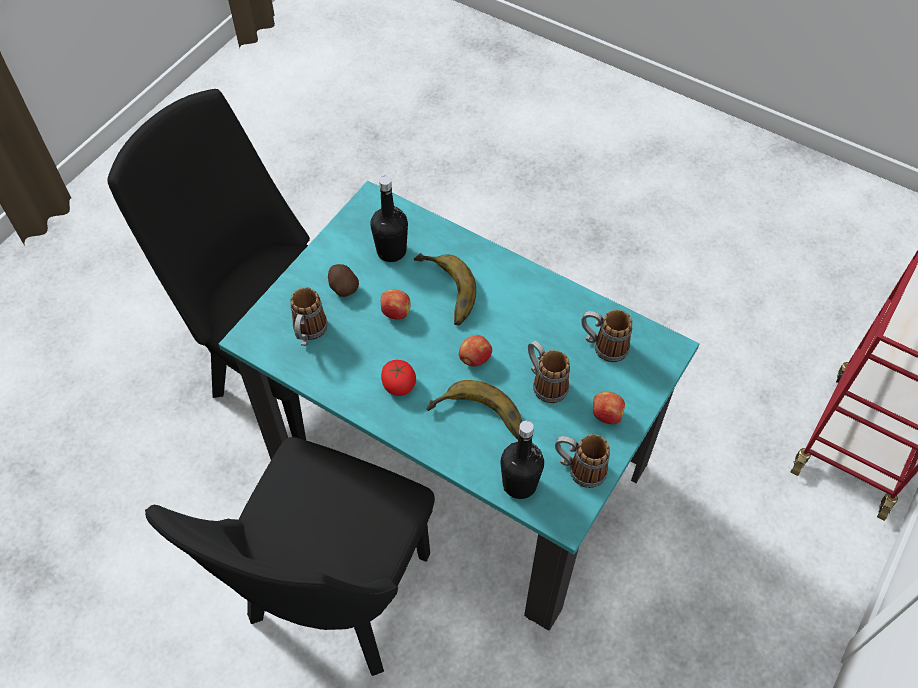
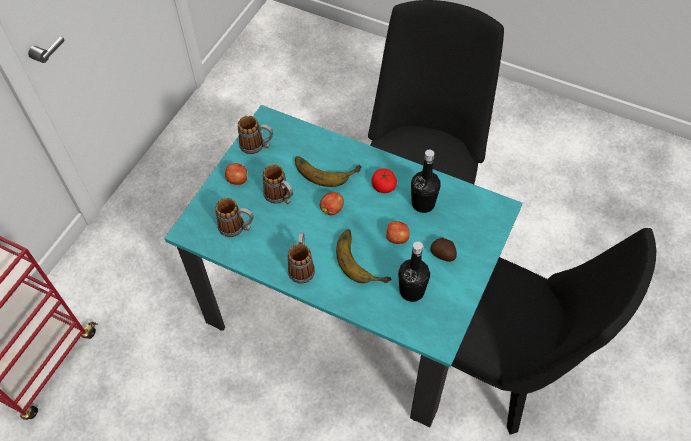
camera: 175 degrees right, 0 degrees up
(308, 333) = (458, 215): mug -> mug (302, 266)
(519, 484) = (295, 134): black bottle -> black bottle (423, 203)

